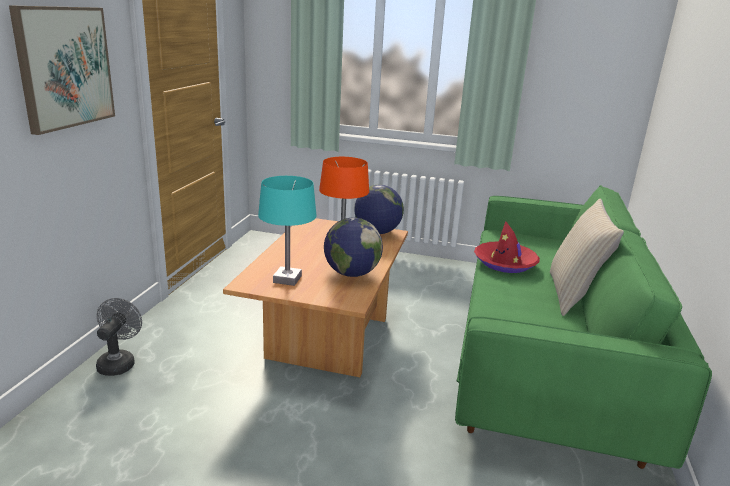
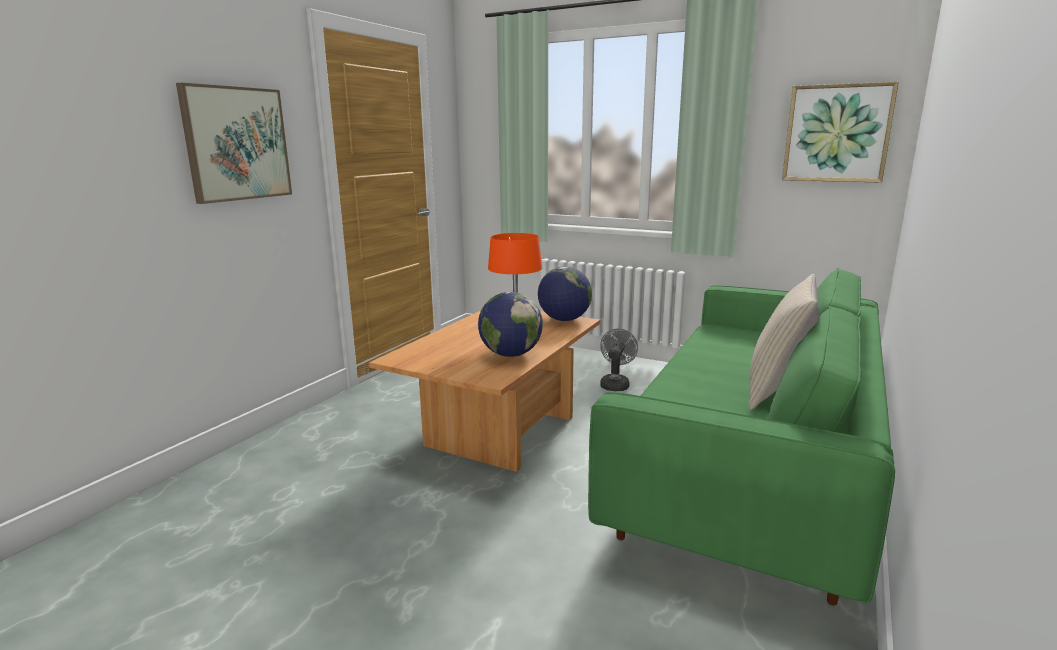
camera: 15 degrees right, 5 degrees down
(118, 362) = (282, 439): grey fan -> grey fan (615, 384)
(287, 279) = (438, 356): turquoise table lamp -> none
(505, 263) = (706, 355): red hat -> none
(598, 69) = (837, 133): none -> picture

